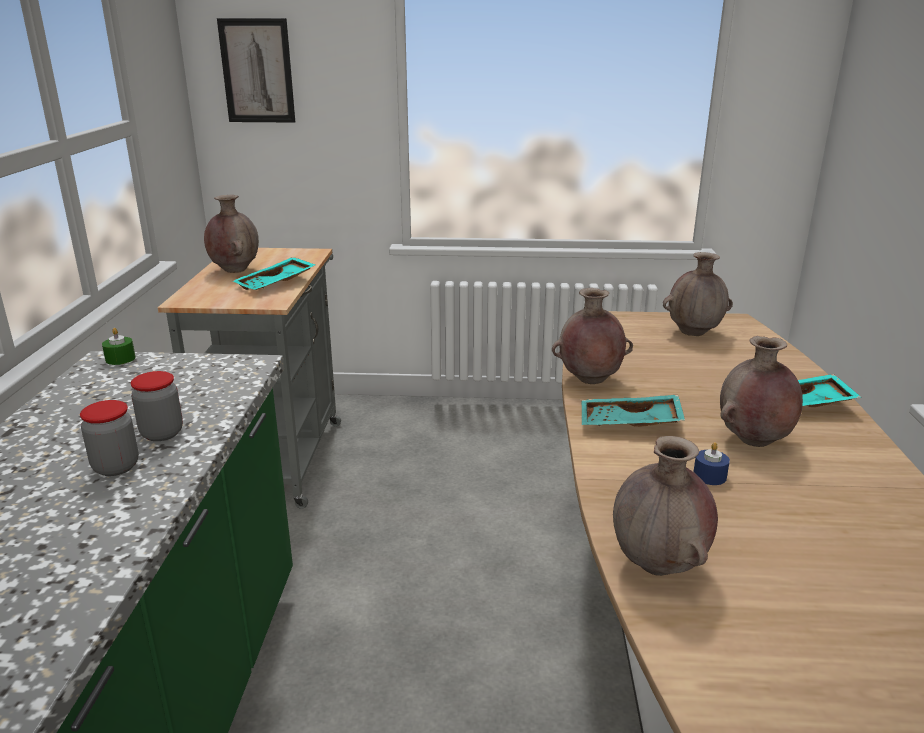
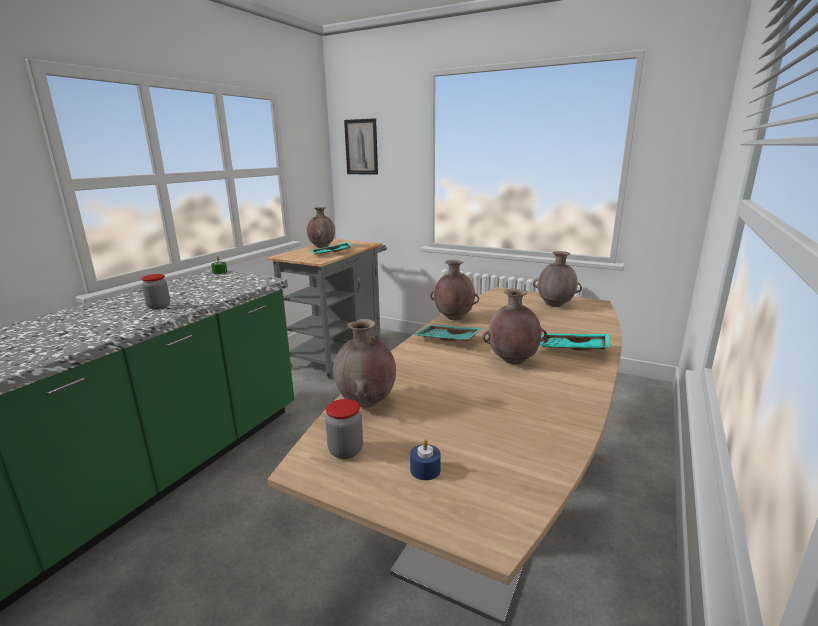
camera: 25 degrees right, 5 degrees down
(162, 433) = (193, 298): jar -> jar (345, 451)
(709, 476) = (458, 371): blue candle -> blue candle (425, 470)

